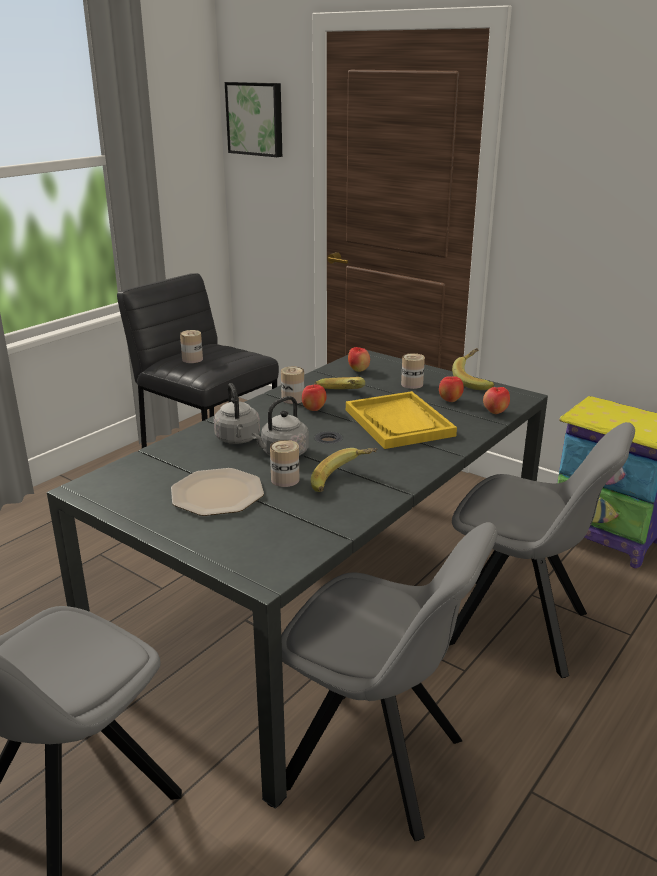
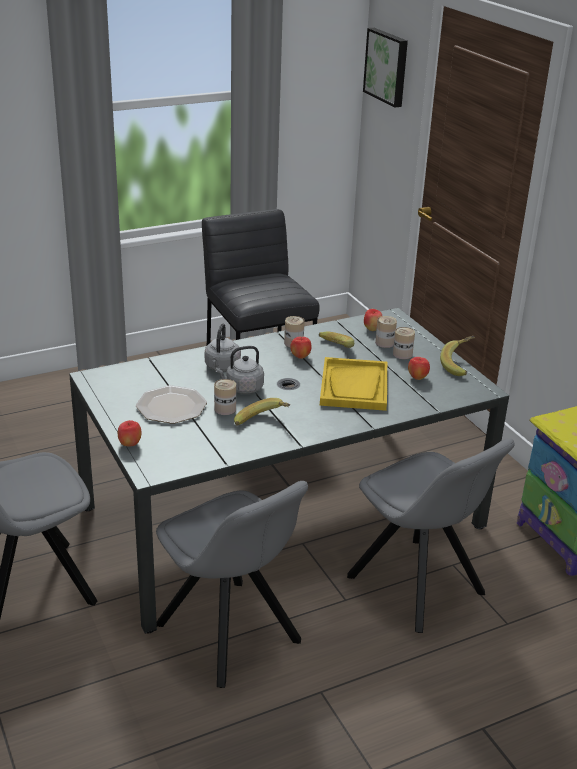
camera: 25 degrees right, 5 degrees up
(192, 359) = (247, 286): can -> can (384, 343)
(495, 412) = (442, 399): apple -> apple (130, 444)

